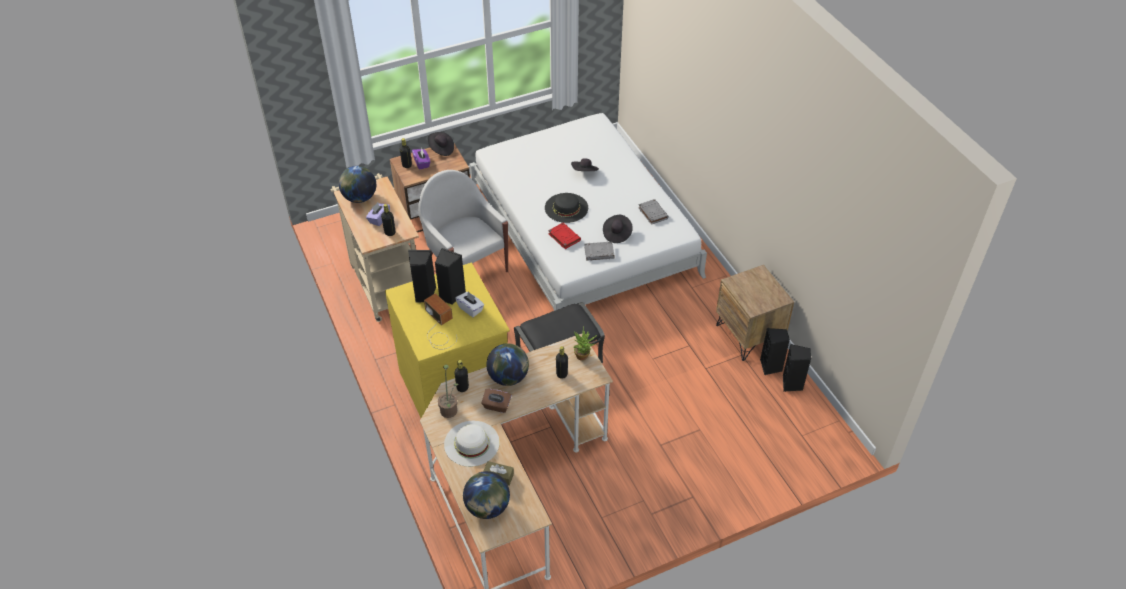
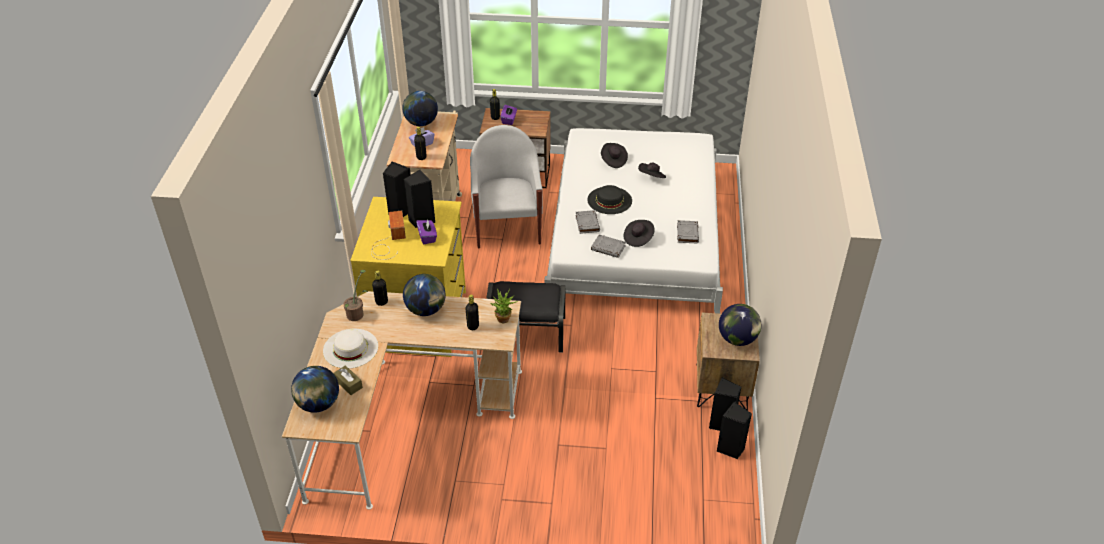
camera: 30 degrees right, 5 degrees down
(441, 149) = (534, 114): black hat -> black hat (613, 160)
(470, 309) = (427, 237): white tissue box -> purple tissue box
(496, 406) = (396, 328): brown tissue box -> none
(564, 237) = (587, 223): red book -> grey book
(765, 290) = (737, 339): none -> globe

